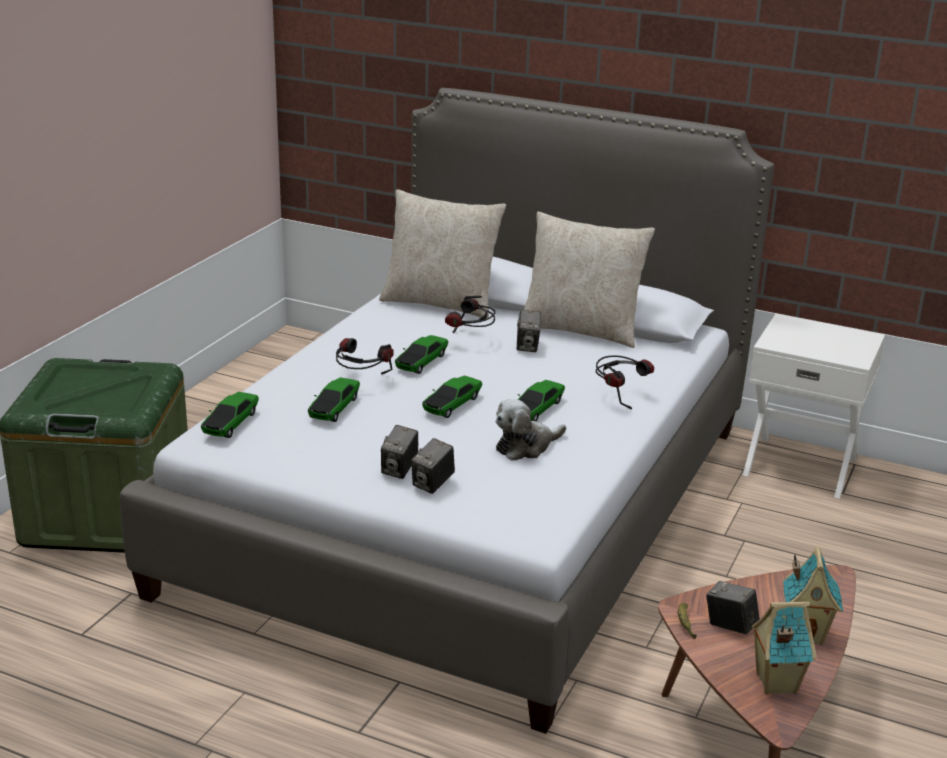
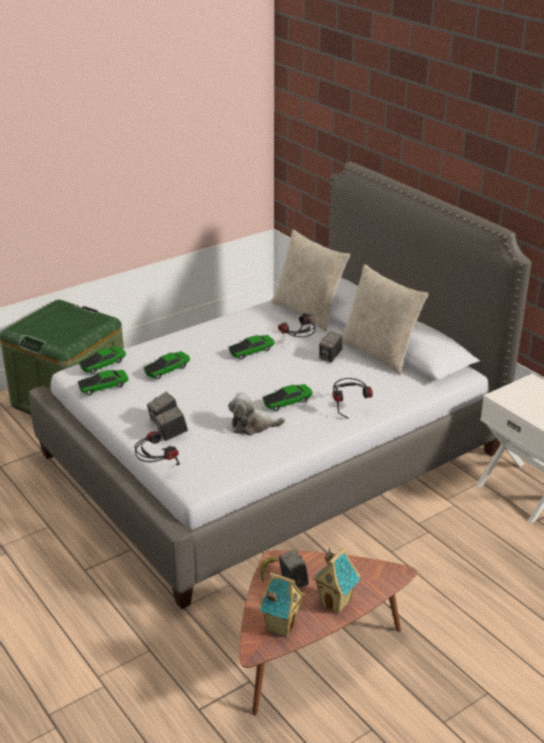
camera: 30 degrees right, 5 degrees up
(361, 381) = (202, 356): headphones -> headphones (156, 467)
(452, 404) = (238, 385): toy car -> toy car (103, 387)

